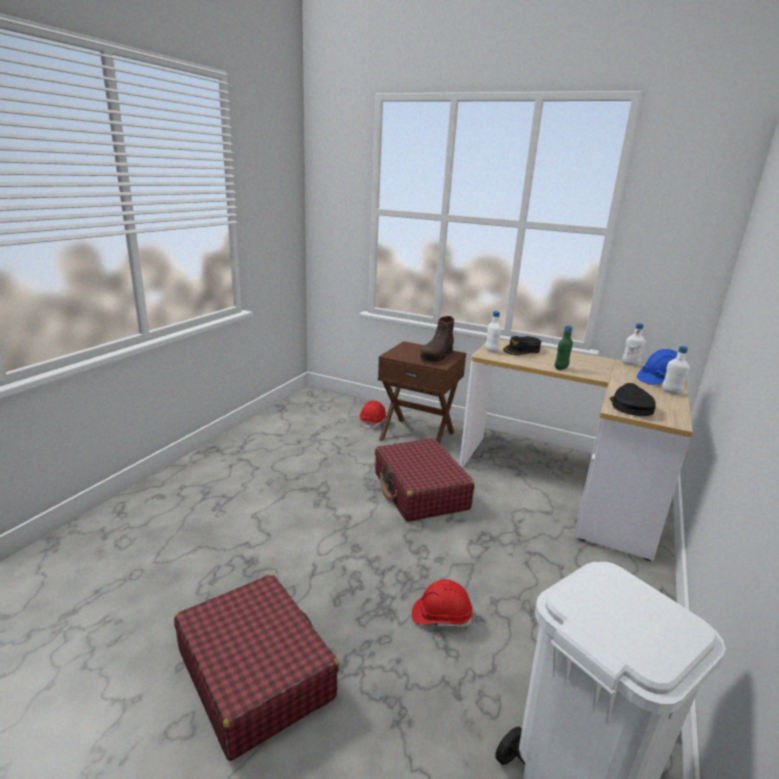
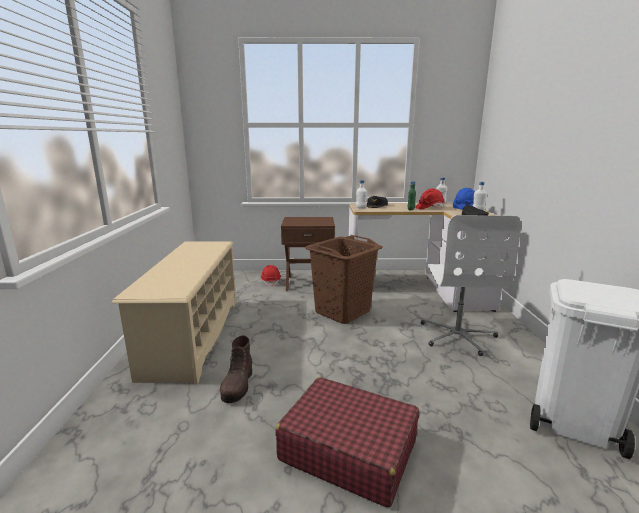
camera: 25 degrees left, 5 degrees down
(231, 470) = (193, 335): none -> beige shoe rack
(420, 491) = (343, 312): red suitcase -> brown laundry basket
(437, 356) = (318, 220): brown boot -> brown boot (238, 386)
(441, 616) = (425, 372): red hard hat -> red hard hat (429, 208)
(544, 578) = (457, 335): none -> white office chair

